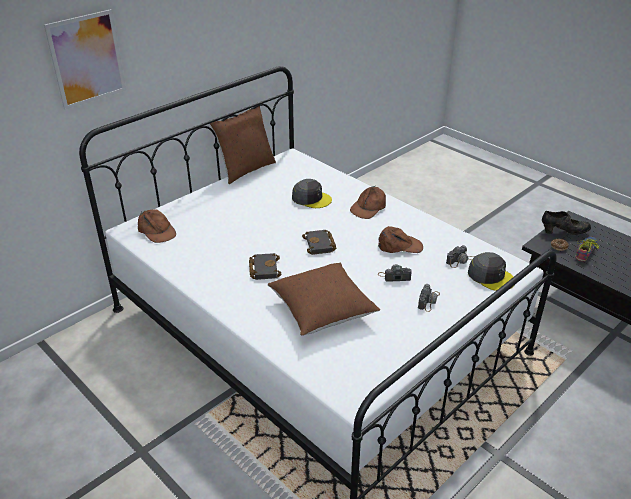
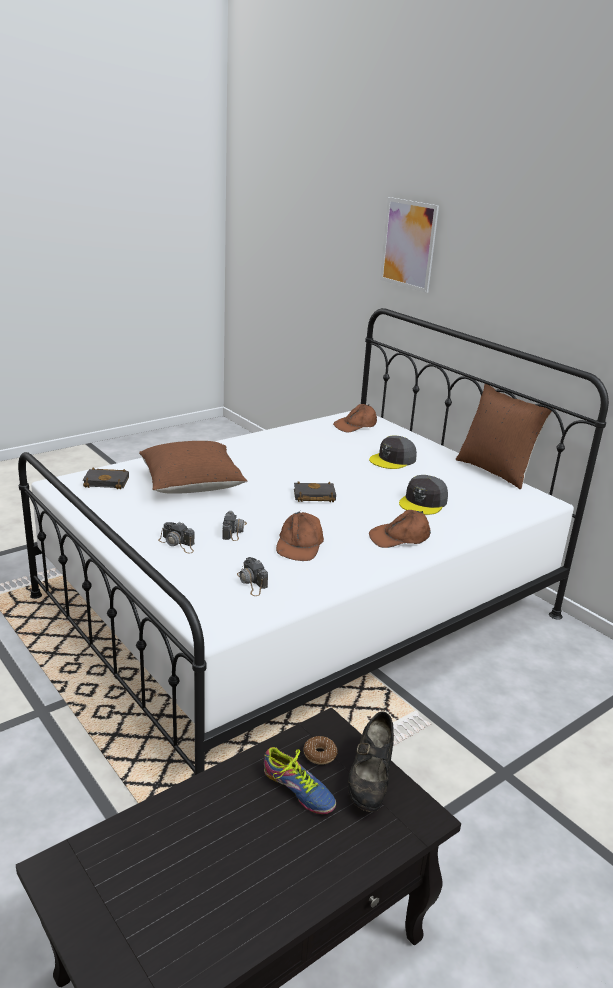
camera: 95 degrees right, 10 degrees down
(263, 268) = (276, 465): black book -> black book (108, 481)
(368, 207) = (400, 537): brown cap -> brown cap turned 60 degrees counterclockwise
(491, 276) = (206, 598): grey cap -> grey cap (393, 460)

